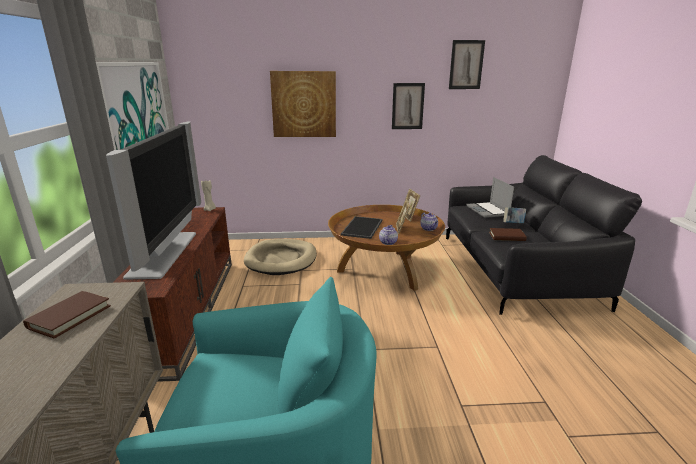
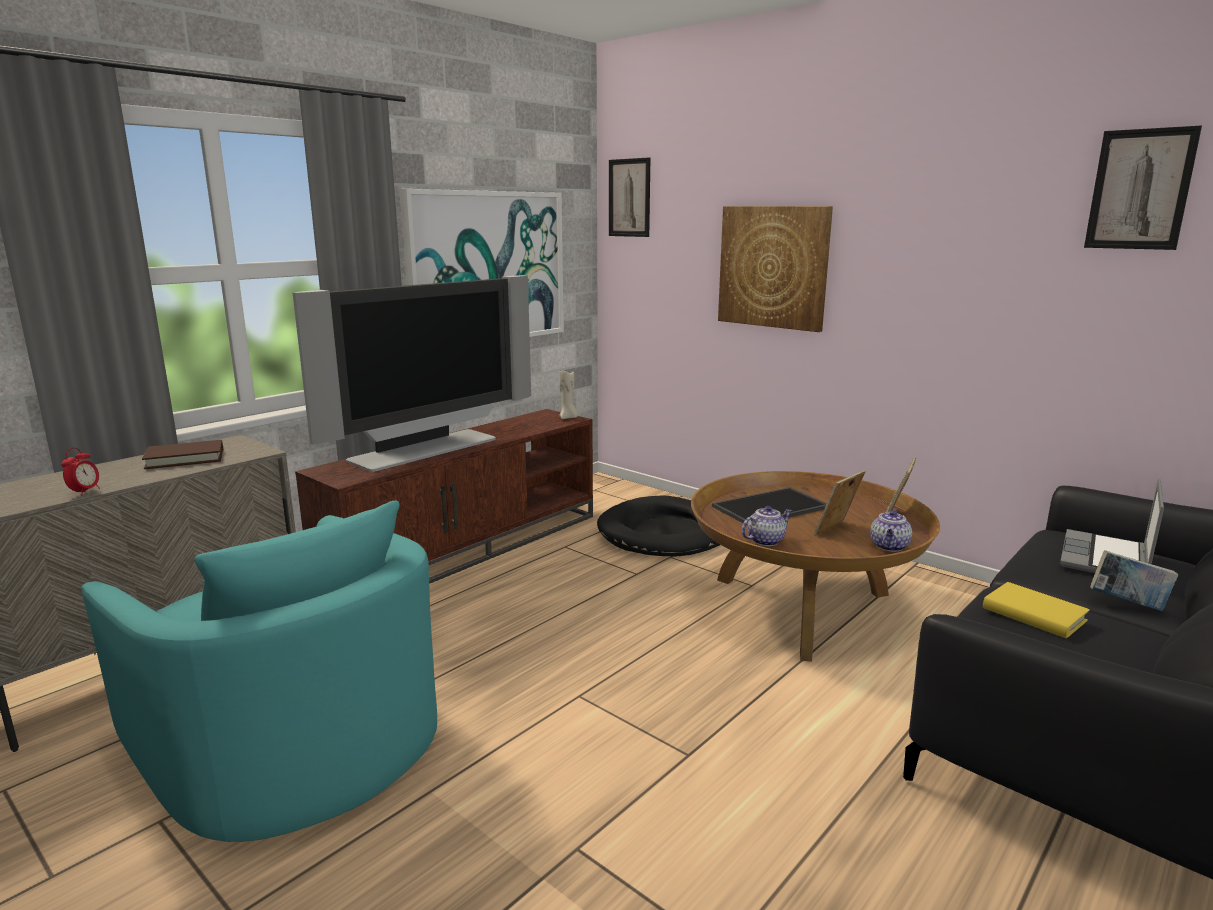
camera: 45 degrees right, 5 degrees down
(51, 376) = (85, 492): none -> alarm clock
(281, 259) = (666, 533): beige dog bed -> black dog bed
(407, 106) = (977, 282): picture -> picture (629, 198)
(507, 236) = (1033, 614): brown book -> yellow book

